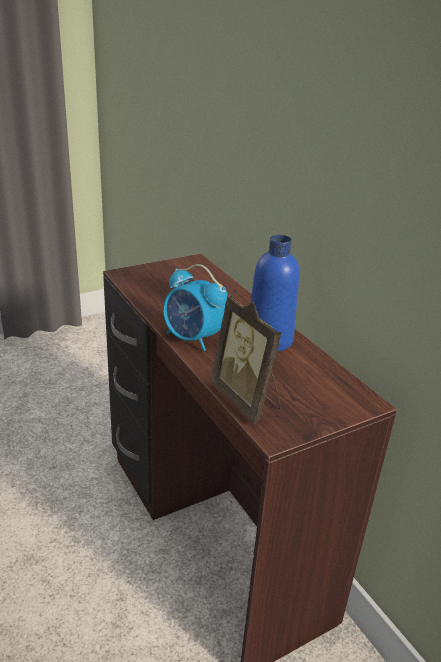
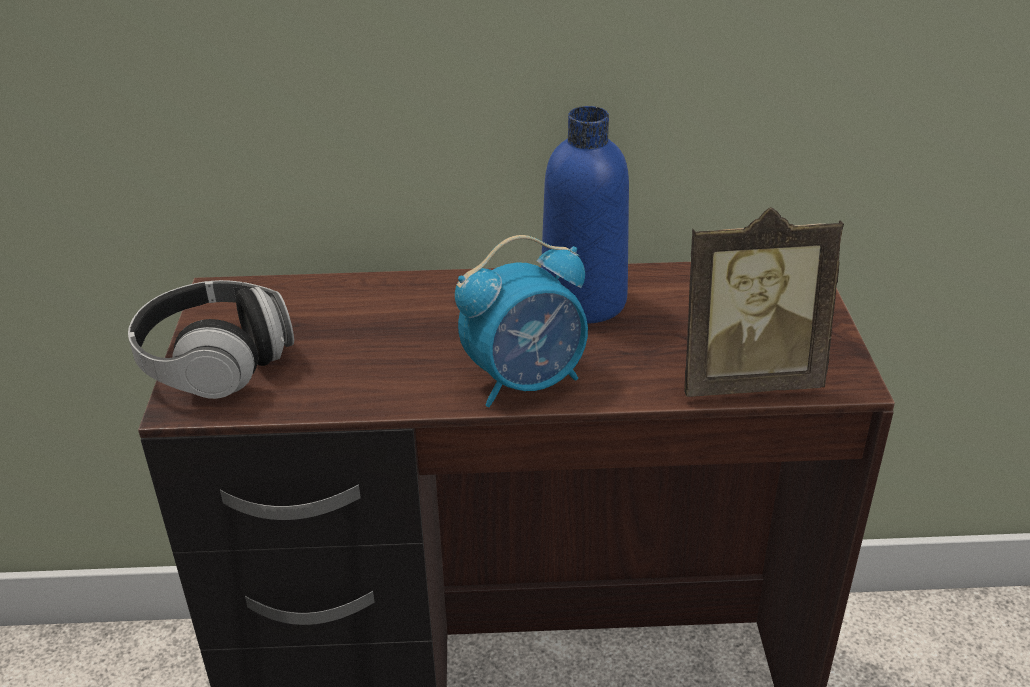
camera: 60 degrees left, 5 degrees up
(150, 272) = (216, 363): none -> headphones

